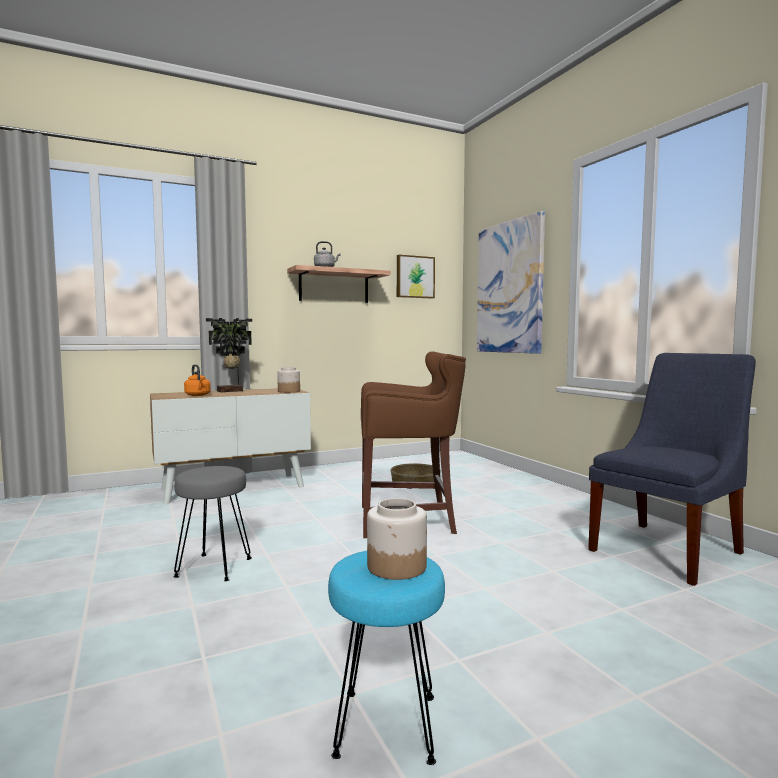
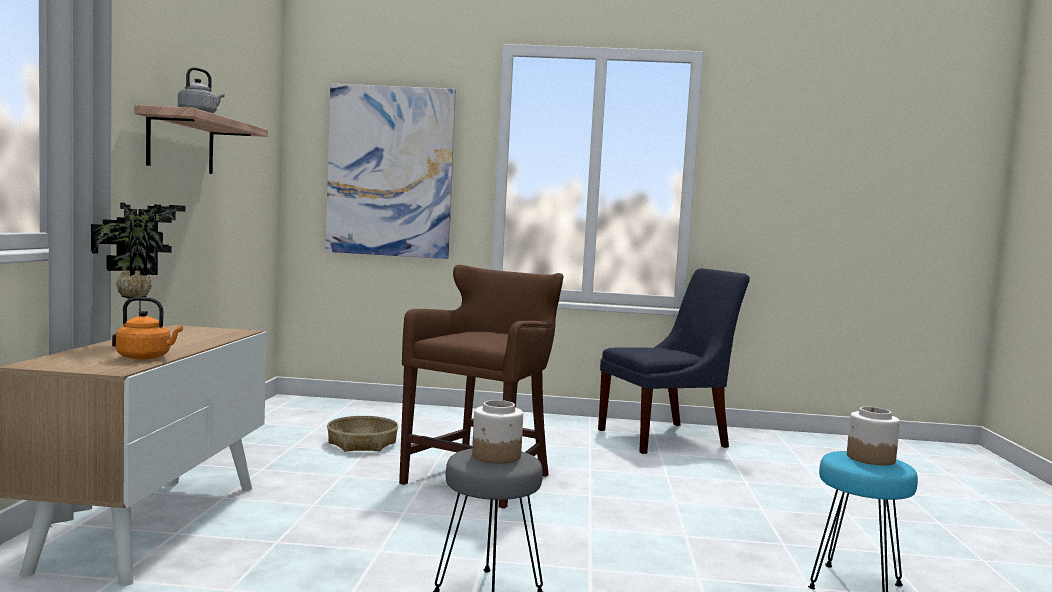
camera: 60 degrees left, 0 degrees up
(288, 391) = (230, 333): jar -> jar (496, 456)
(414, 277) = (249, 136): picture -> none
(669, 550) = (667, 438): blue chair -> blue chair turned 75 degrees clockwise

